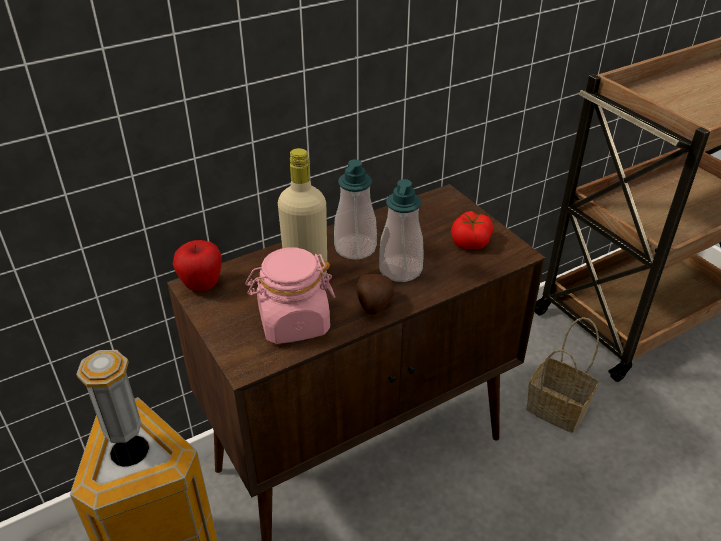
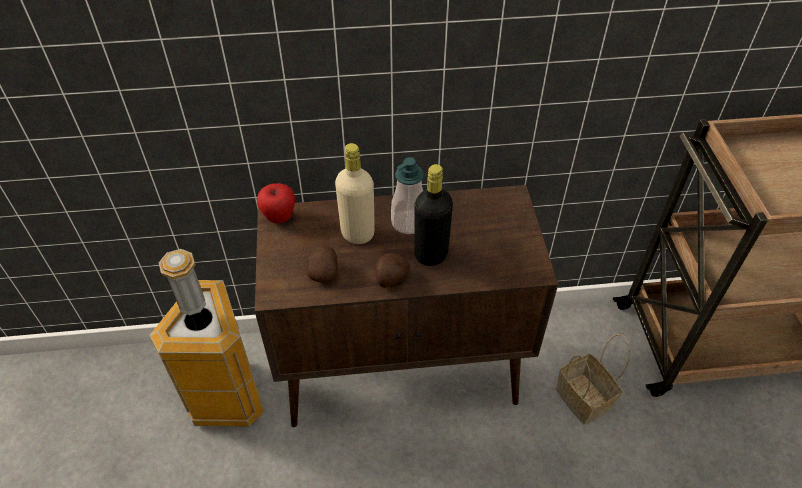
camera: 25 degrees right, 10 degrees up
(293, 322) = (324, 272): pink jar -> potato
(400, 269) = (431, 254): soap dispenser -> black bottle
(470, 241) = (505, 247): tomato -> none

